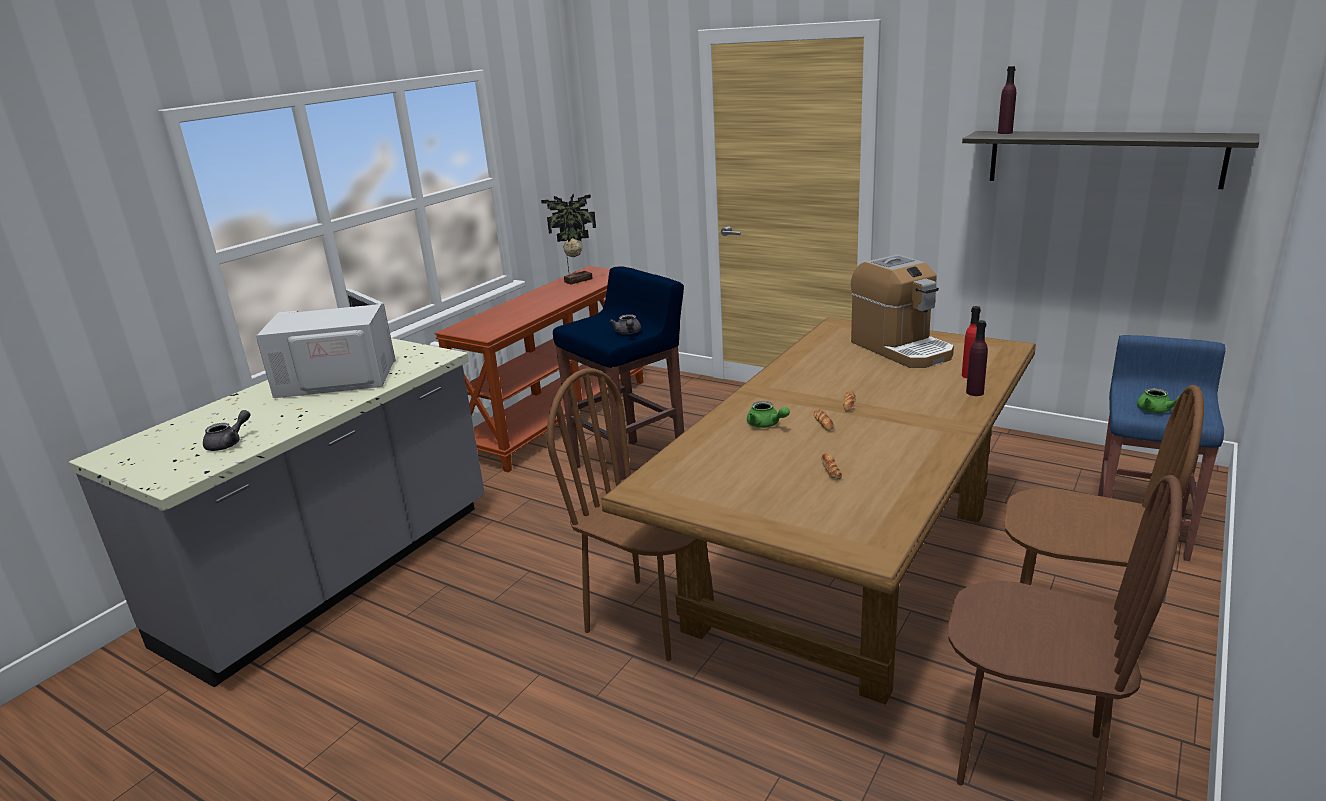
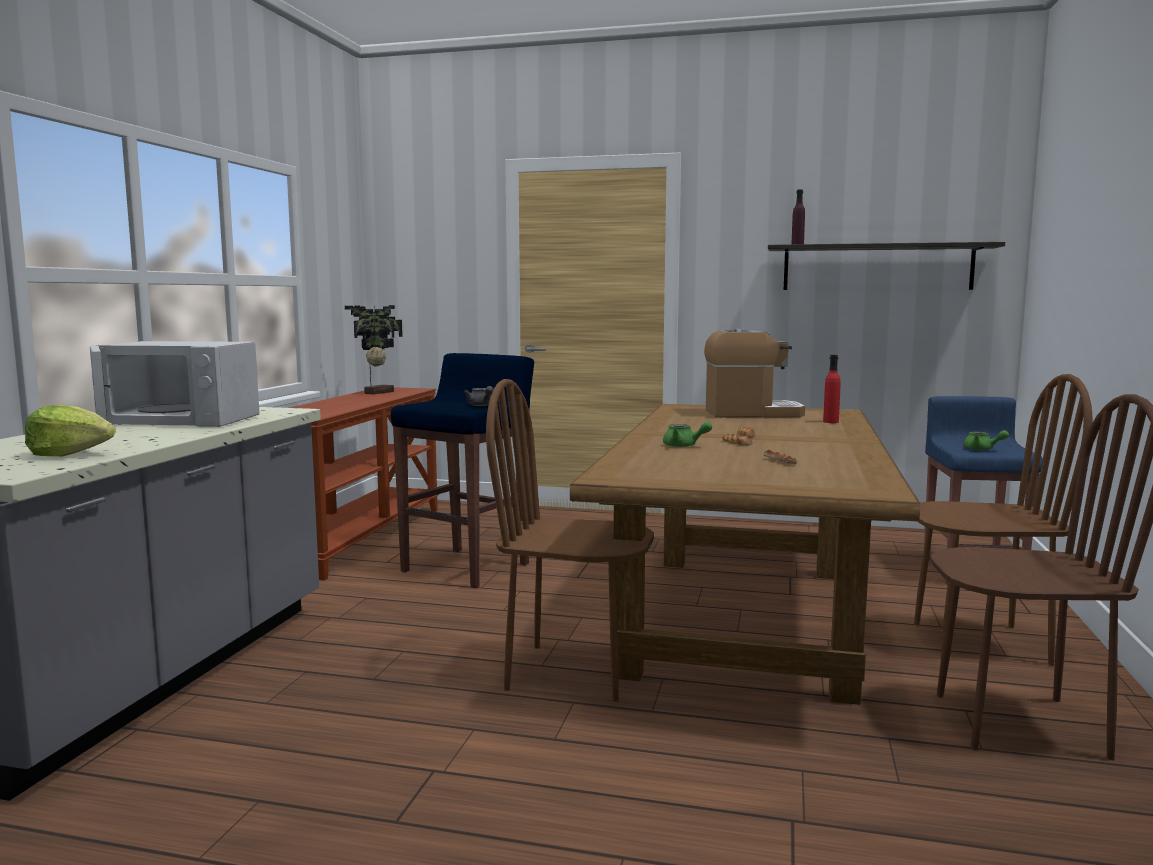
camera: 20 degrees left, 15 degrees down
(229, 443) = (70, 454): grey teapot -> lettuce
(340, 378) = (175, 422): white microwave -> white microwave turned 150 degrees counterclockwise
(901, 349) = (752, 413): coffee machine -> coffee machine turned 45 degrees counterclockwise
(974, 392) = (847, 428): purple bottle -> none

